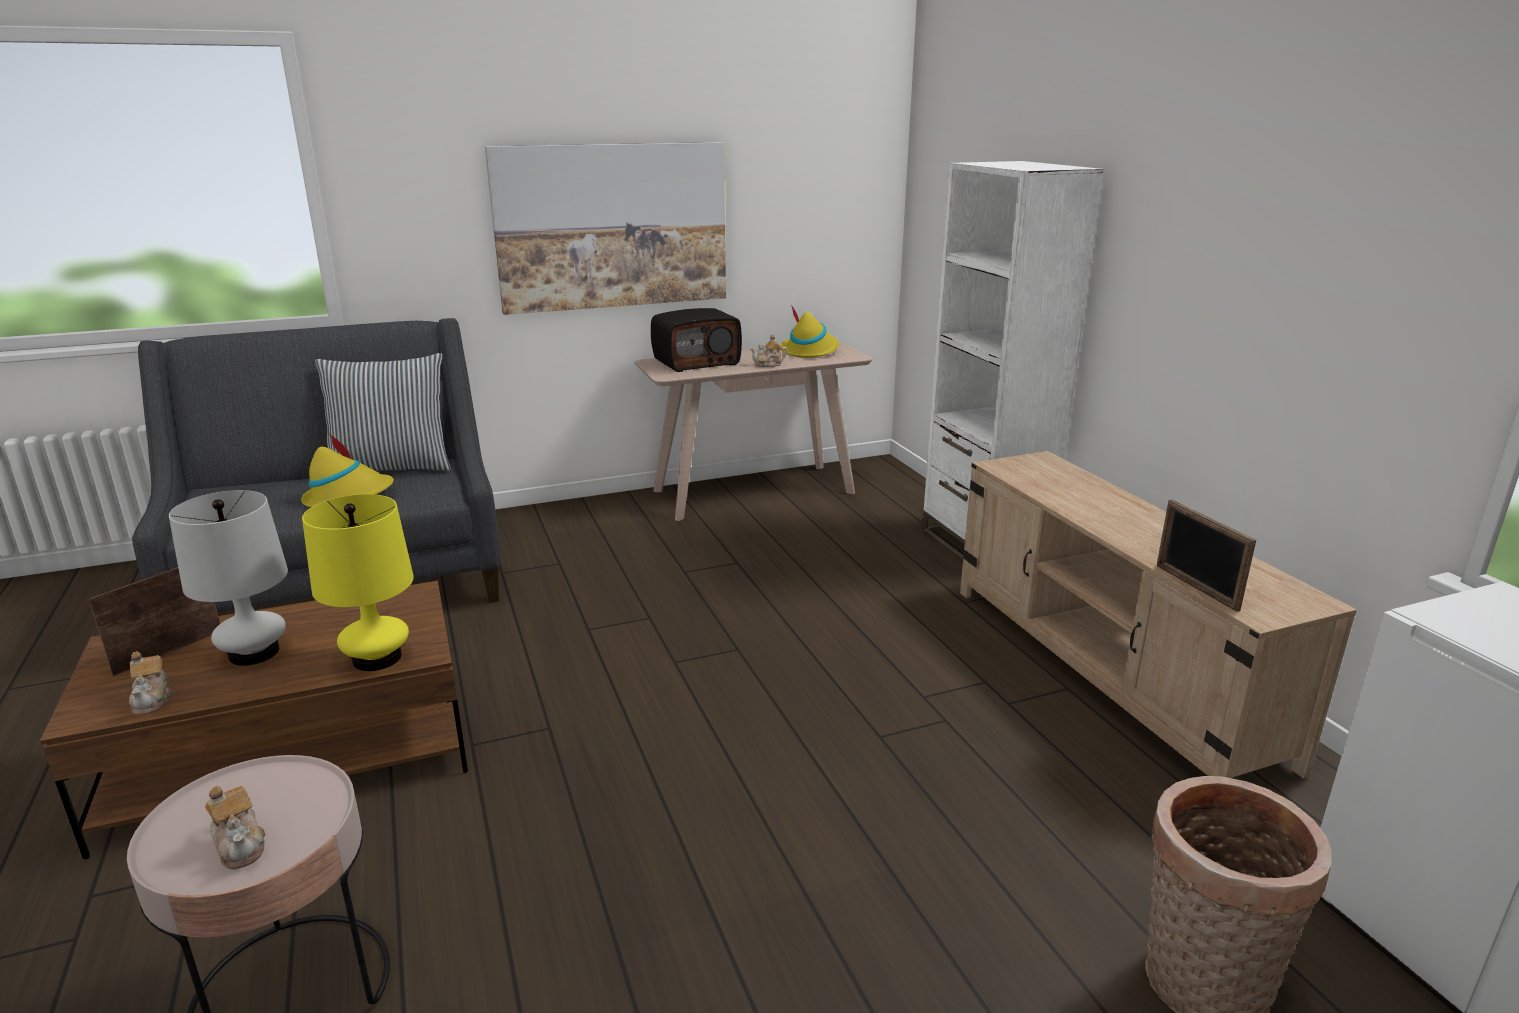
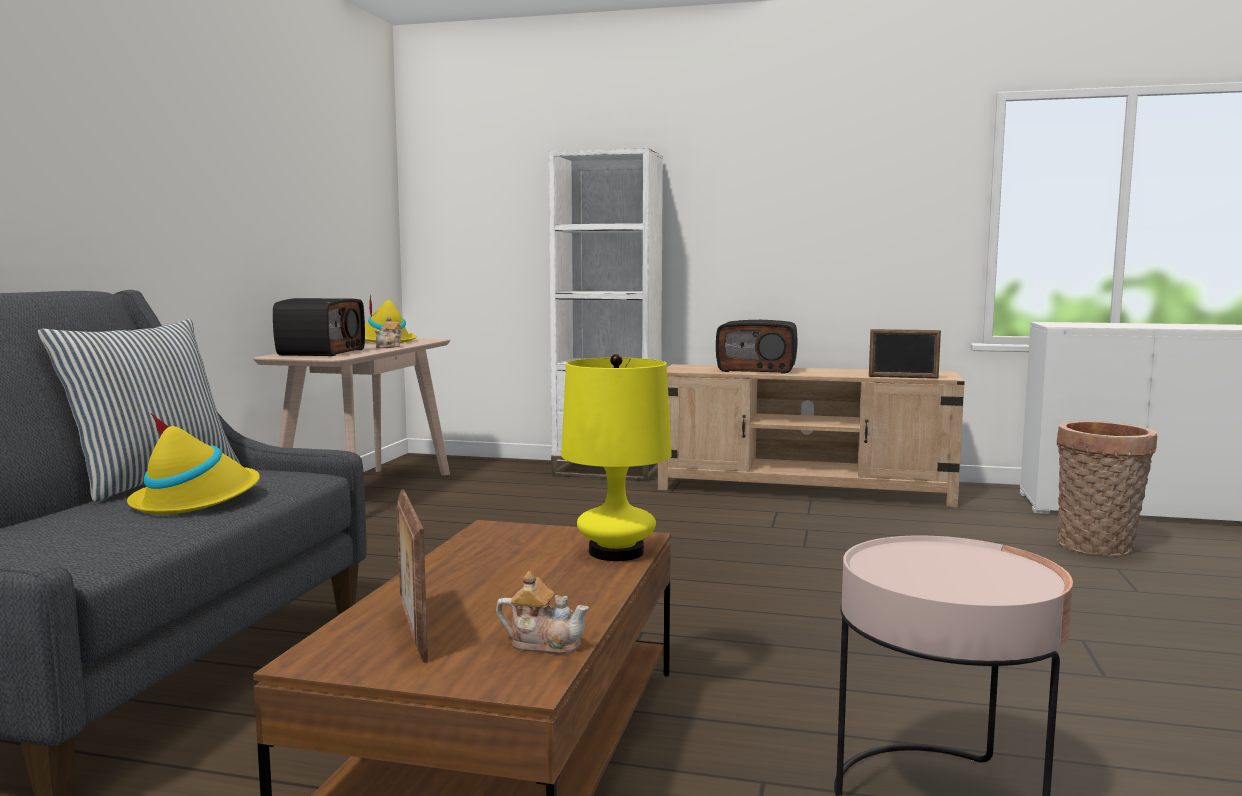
camera: 55 degrees left, 15 degrees down
(241, 845) = (992, 573): teapot -> none
(254, 653) = (505, 593): white table lamp -> none
(612, 226) = (223, 203): picture -> none
(1088, 496) = (757, 369): none -> radio

